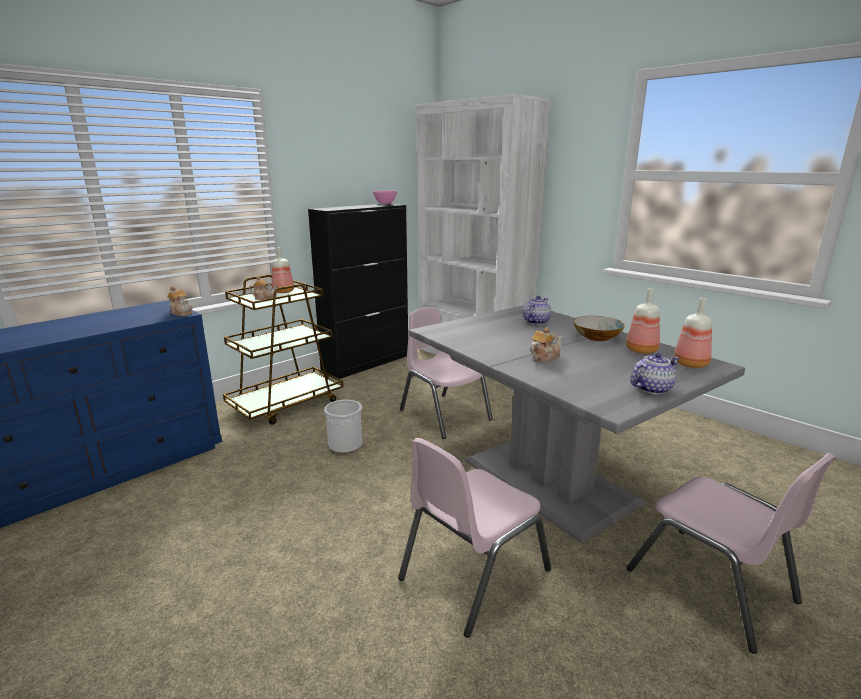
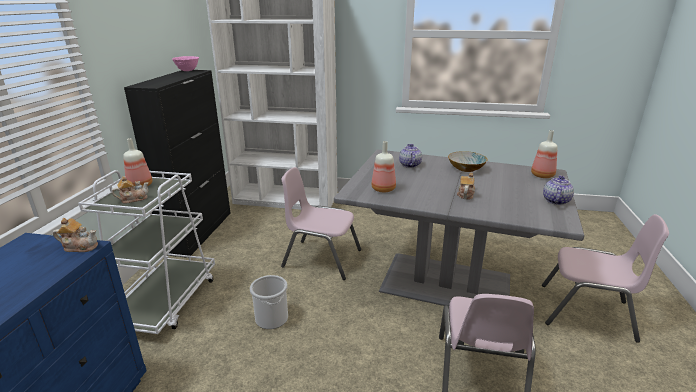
camera: 35 degrees left, 5 degrees up
(287, 404) = (165, 301): brown cart -> white cart
(641, 350) = (504, 172): bottle -> bottle (383, 189)

